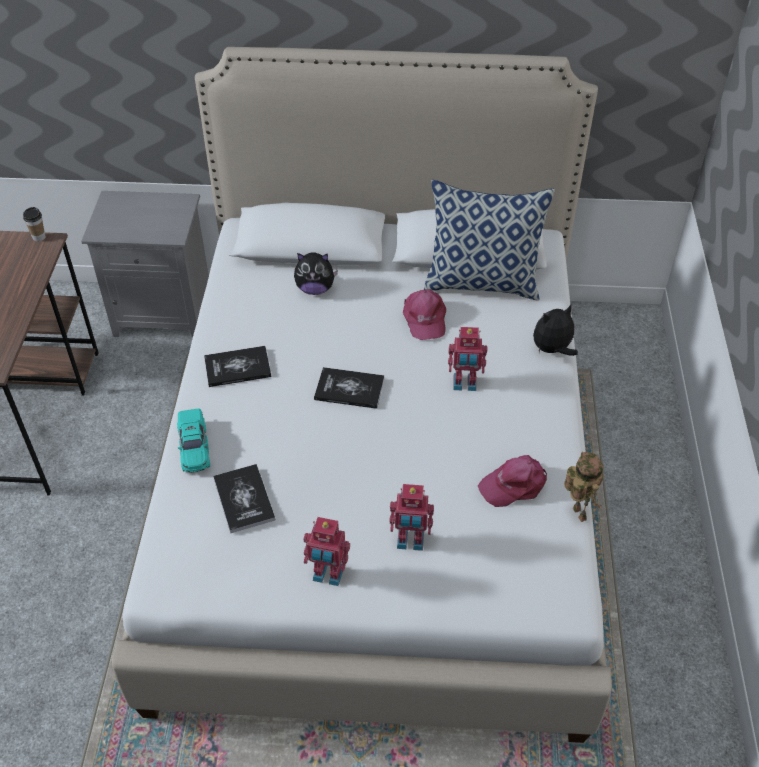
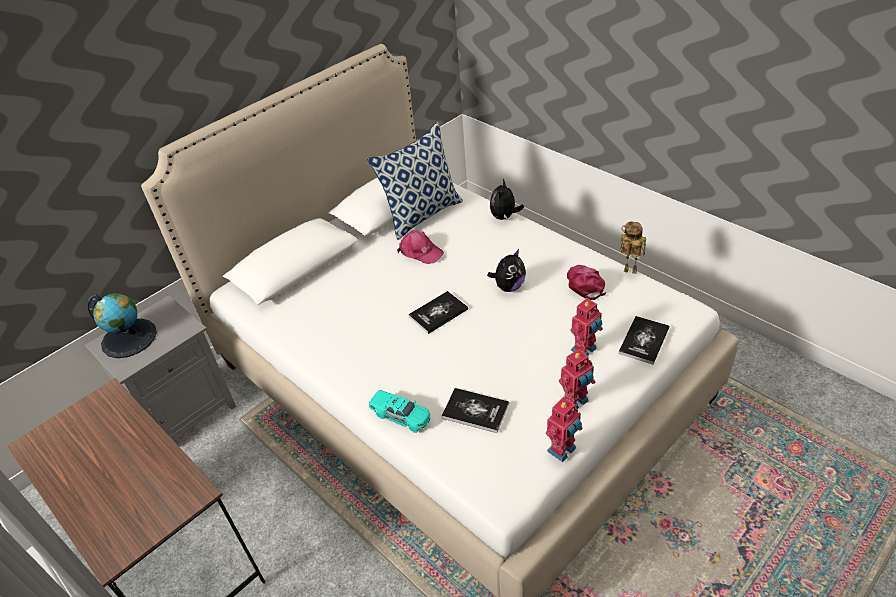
camera: 45 degrees left, 5 degrees down
(39, 237) = (95, 396): cup -> none
(131, 209) = (129, 338): none -> globe
(237, 367) = (356, 357): book -> book (644, 341)
(315, 289) = (335, 285): plush toy -> plush toy (509, 287)
(464, 384) = (491, 263): toy robot -> toy robot (563, 450)
(514, 484) = (585, 284): pink cap -> pink cap turned 150 degrees clockwise

